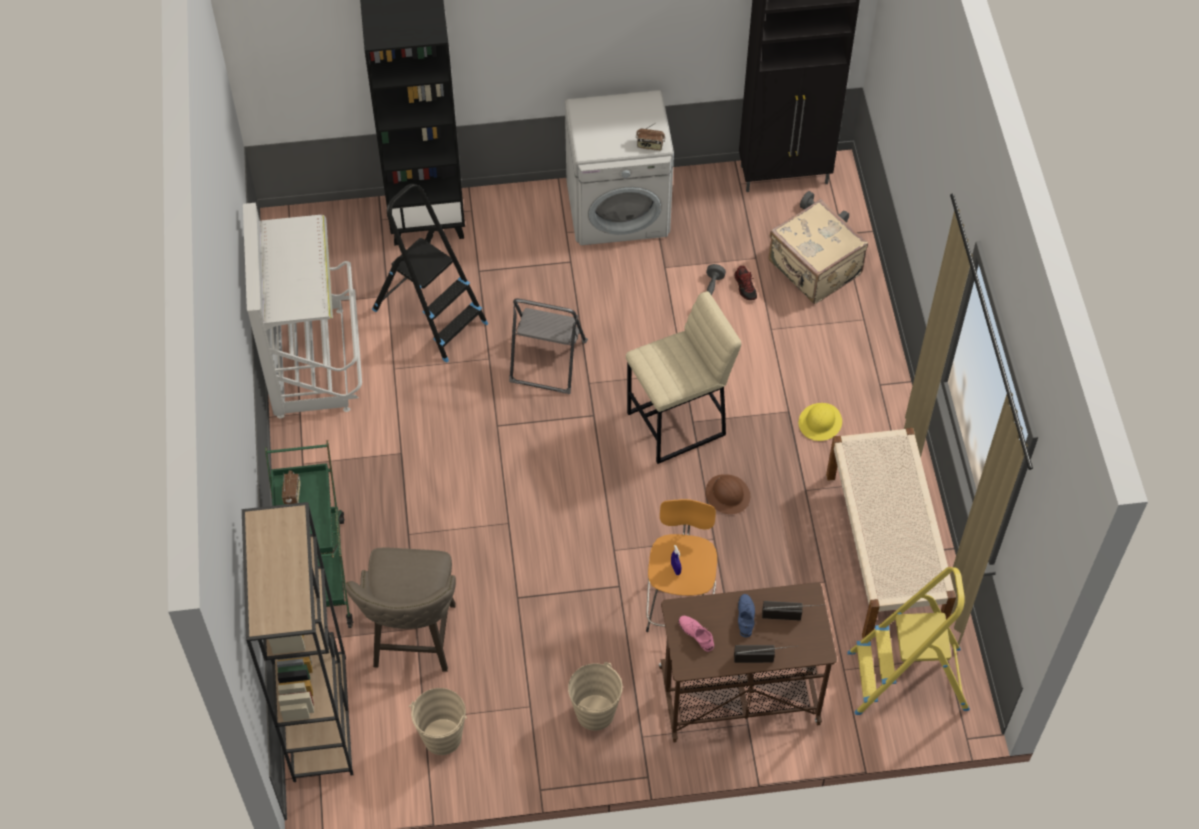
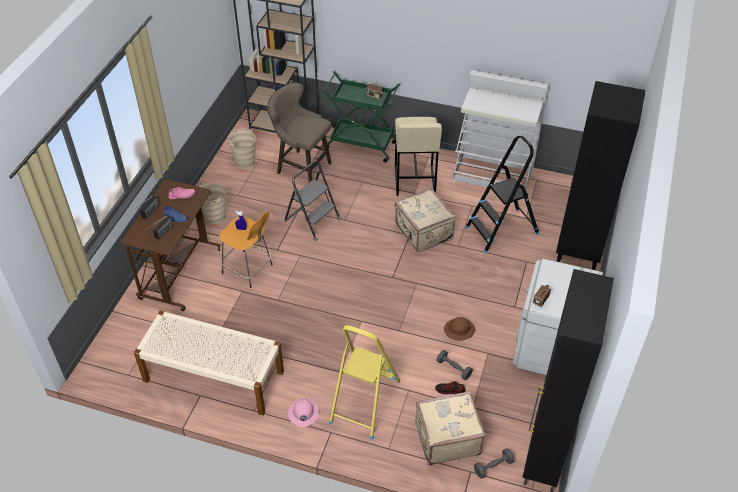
camera: 115 degrees right, 10 degrees down
(483, 410) = (423, 232): none -> beige suitcase
(546, 363) = (441, 269): grey step ladder -> grey step ladder (311, 219)
(678, 423) = (364, 314): beige stool -> beige stool (414, 181)
(727, 495) = (301, 317): brown hard hat -> brown hard hat (459, 330)
(820, 422) = (322, 385): yellow hard hat -> none
(872, 424) = (303, 413): none -> pink hard hat
(906, 680) = (130, 349): yellow step ladder -> yellow step ladder (365, 400)

